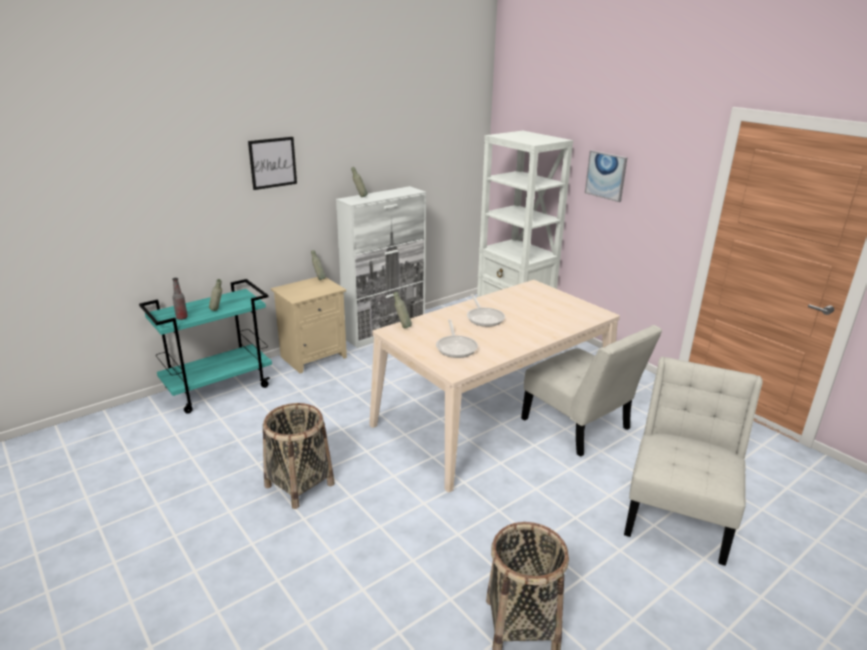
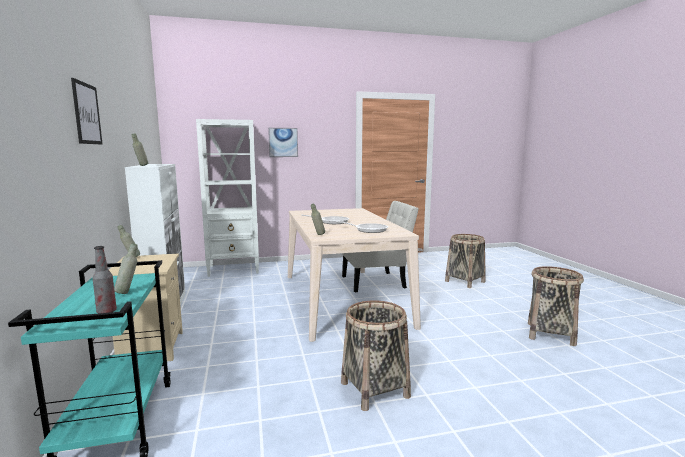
camera: 65 degrees left, 15 degrees down
(678, 513) = (465, 281): white chair -> basket

